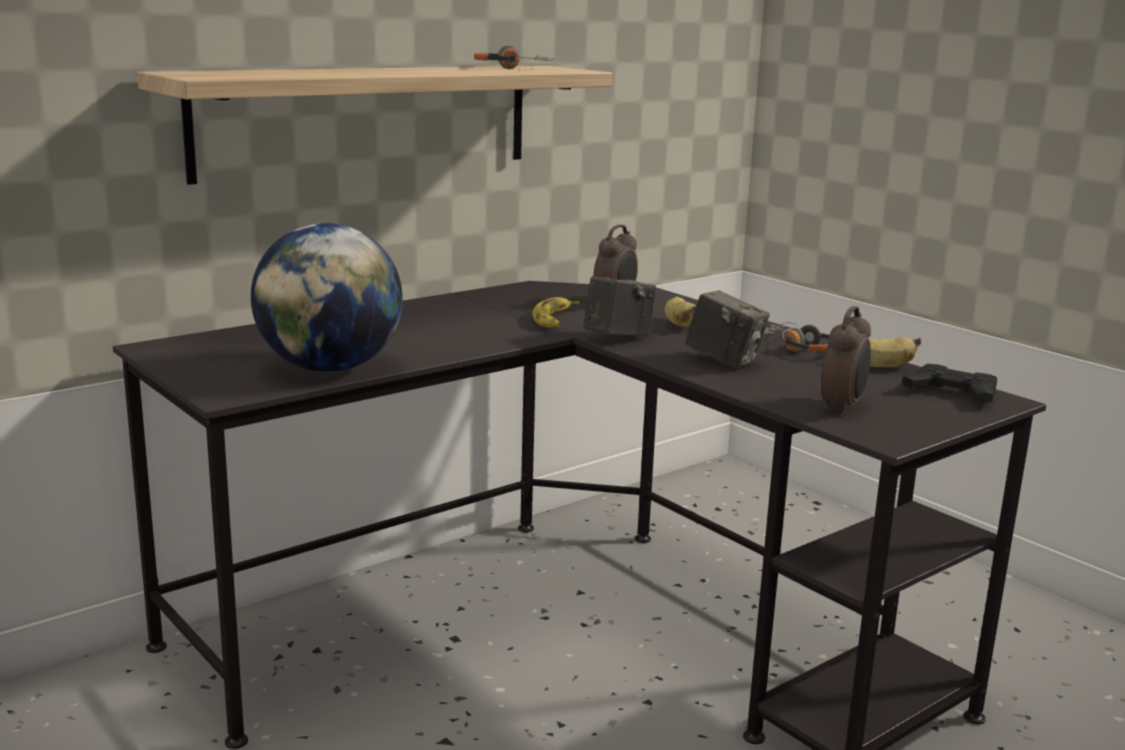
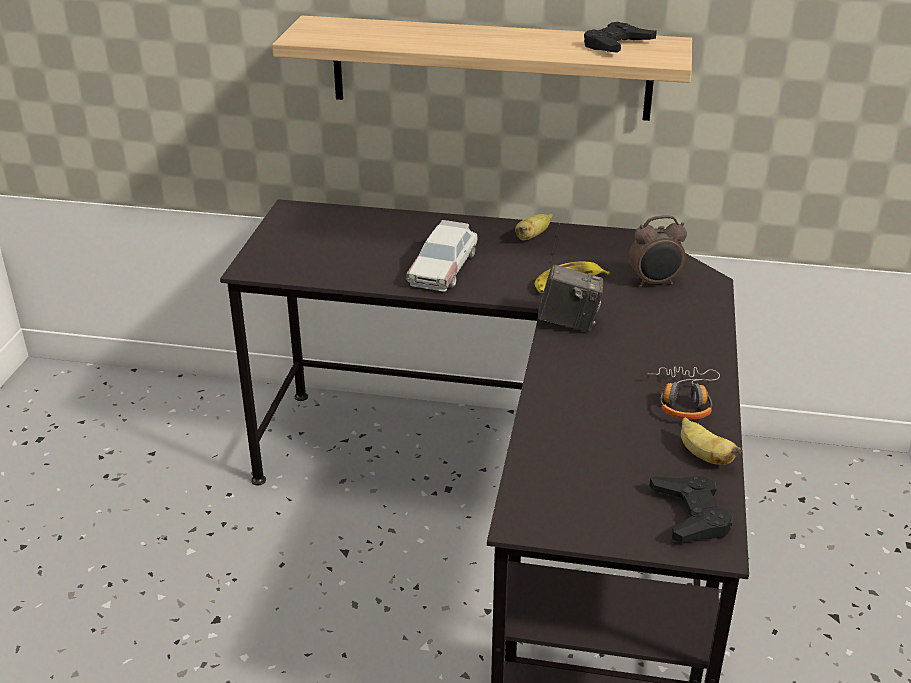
camera: 50 degrees right, 15 degrees up
(330, 368) = (338, 270): globe -> none
(429, 339) = (443, 267): none -> toy car
(514, 68) = (616, 45): headphones -> black game controller
(679, 324) = (648, 329): banana -> banana (532, 236)
(724, 361) = (589, 385): camera -> none
(843, 407) = (566, 475): alarm clock -> none

